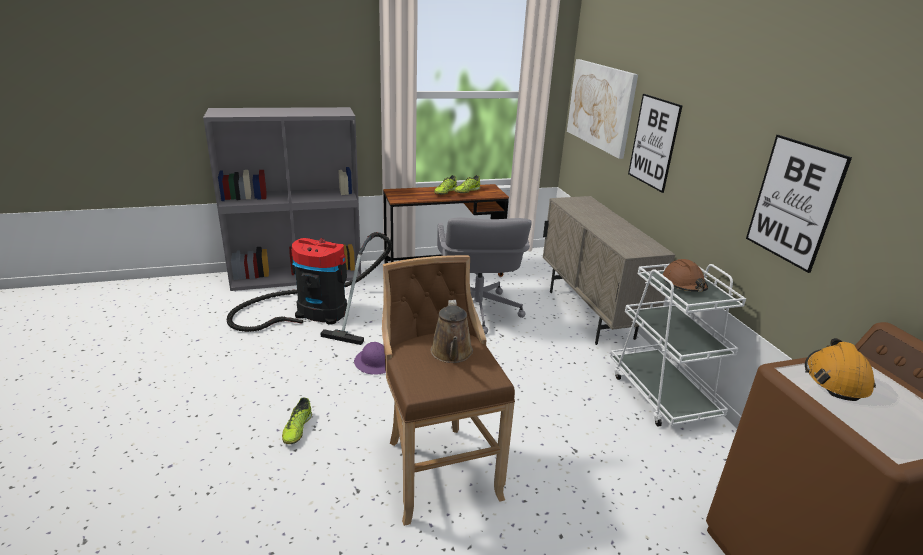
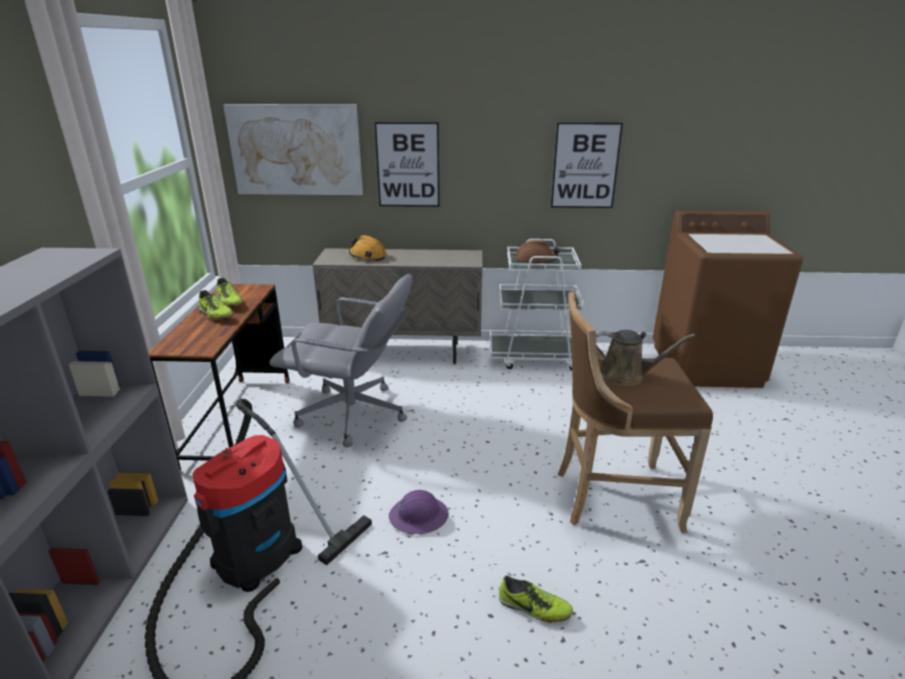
camera: 70 degrees left, 0 degrees up
(836, 379) = (716, 243): orange hard hat -> orange hard hat (367, 256)

